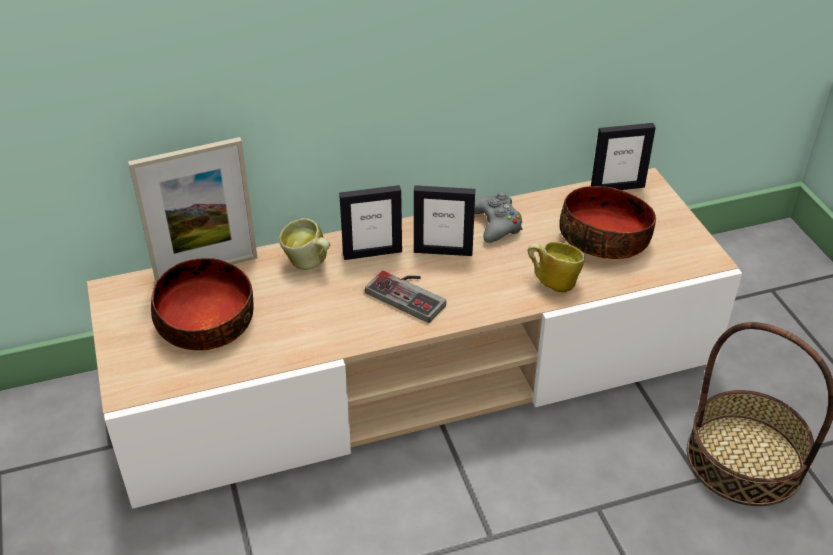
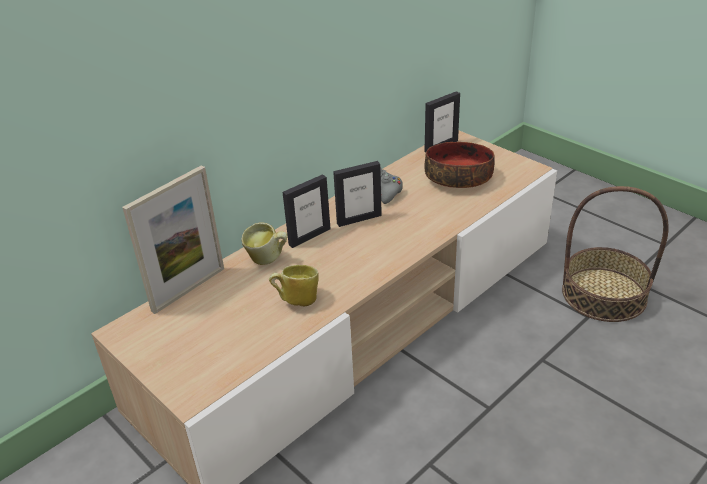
camera: 25 degrees left, 5 degrees down
(205, 322) = (217, 326): bowl -> none
(410, 293) = (358, 253): game controller -> none
(552, 282) = (448, 213): mug -> mug (296, 300)

